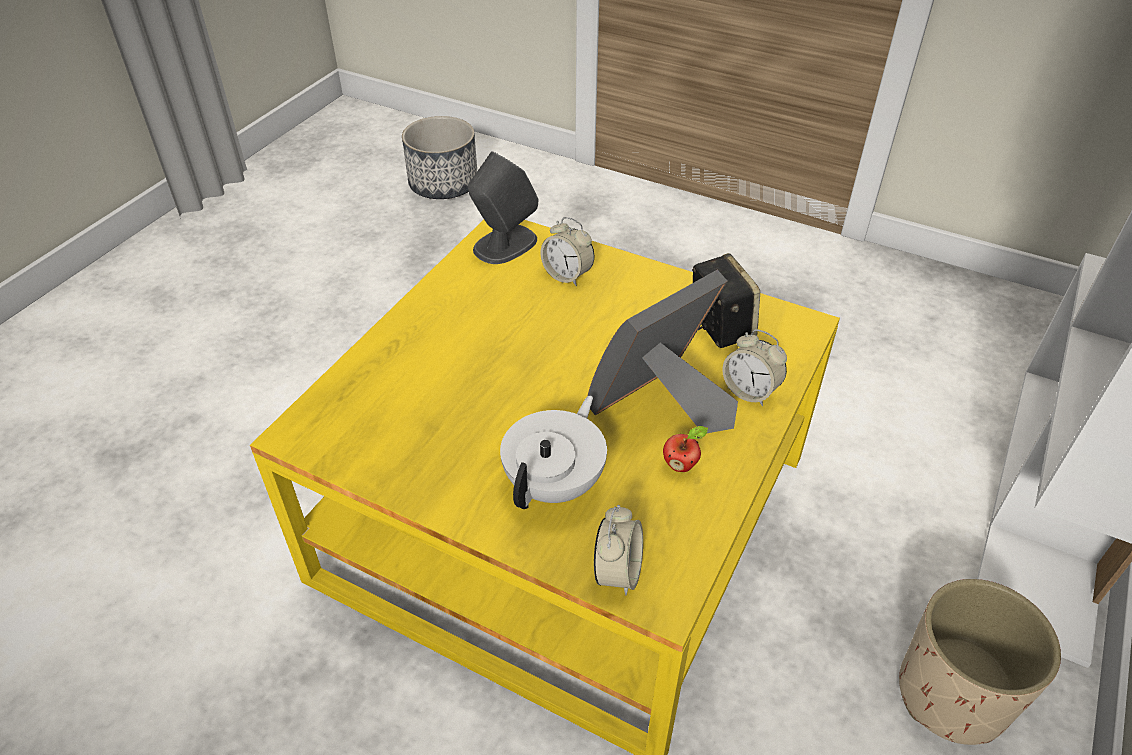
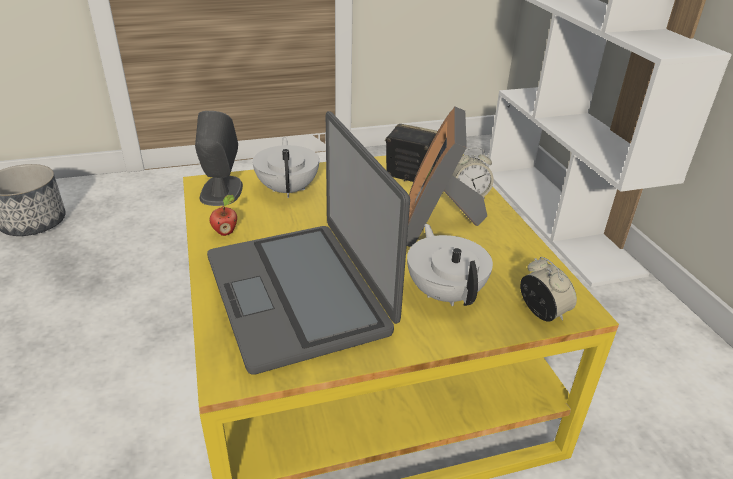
camera: 45 degrees left, 10 degrees down
(432, 396) = (299, 293): none -> laptop
(567, 275) = (288, 189): alarm clock -> white teapot
(681, 465) = (490, 245): apple -> apple (225, 232)
(951, 695) = (625, 322): beige planter -> none

